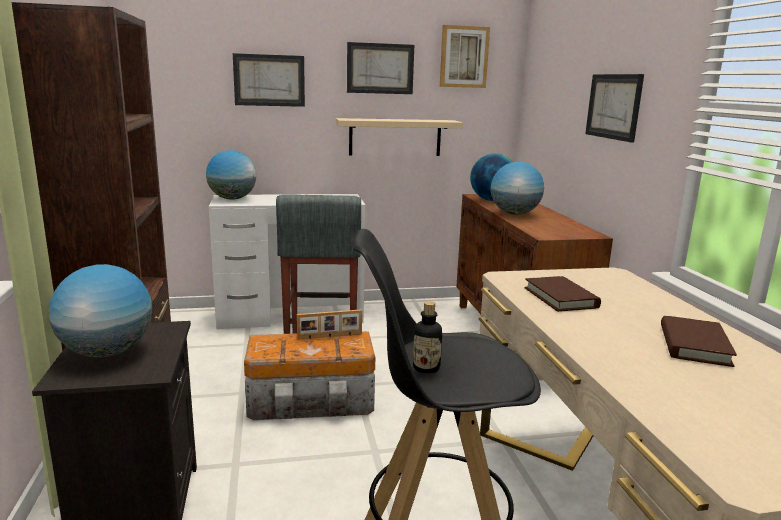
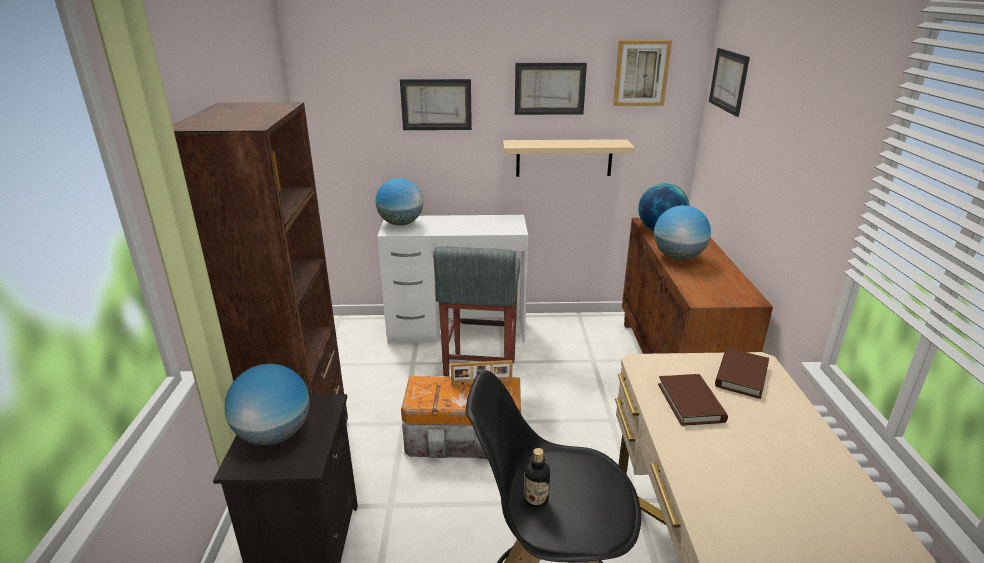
camera: 10 degrees right, 10 degrees up
(613, 106) = (788, 168): picture -> picture (729, 81)
(694, 345) = (806, 490): brown book -> brown book (741, 376)

